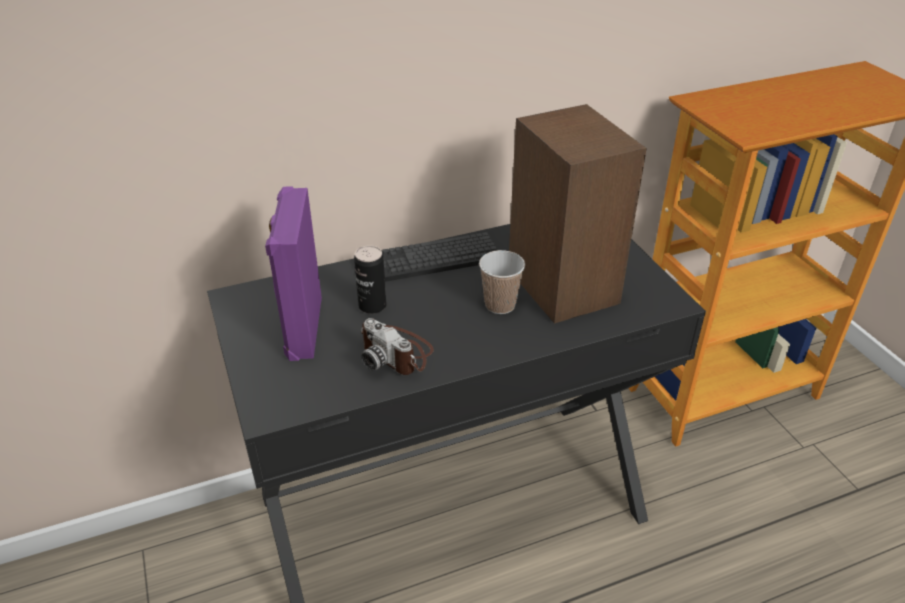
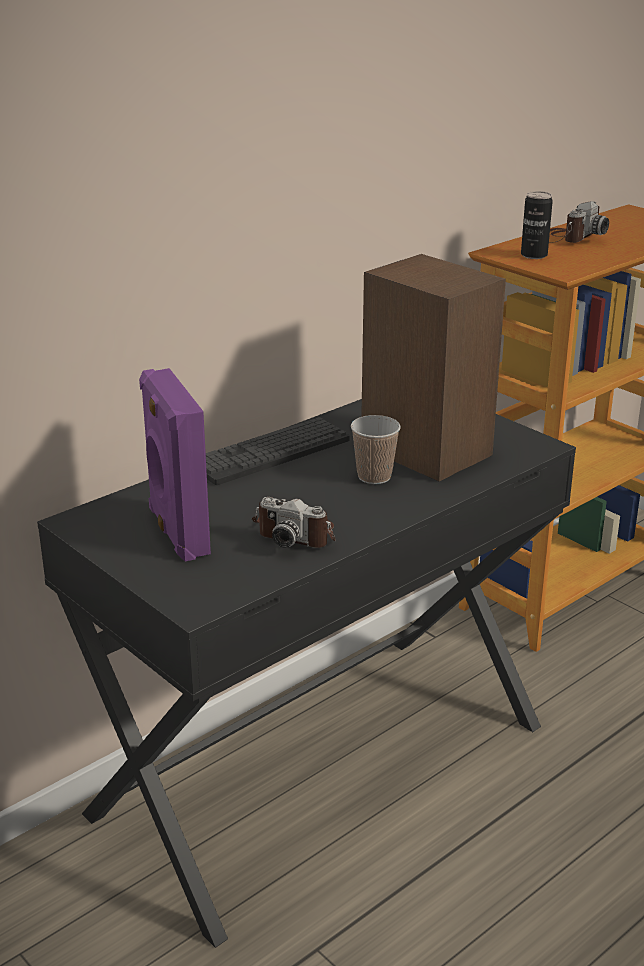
camera: 20 degrees left, 10 degrees down
(372, 306) = (240, 501): can -> can (534, 255)
(779, 92) = (569, 237): none -> camera

